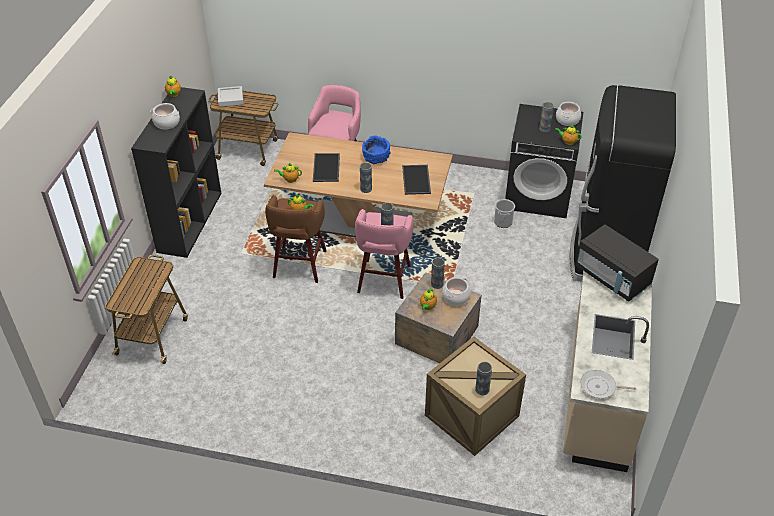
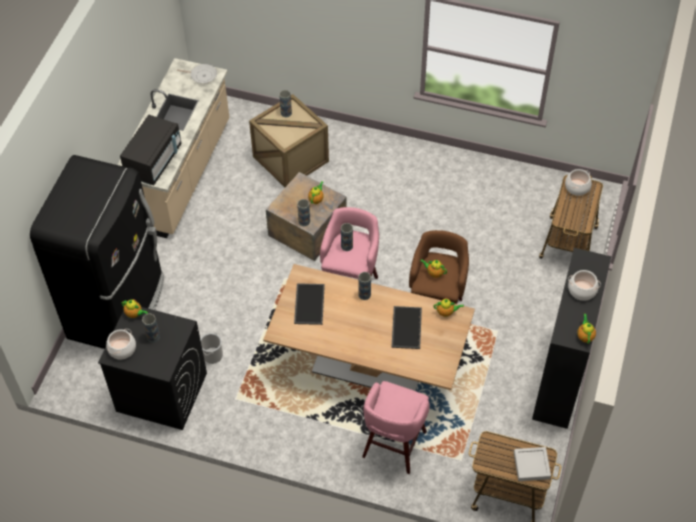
camera: 175 degrees left, 10 degrees up
(376, 158) = (350, 338): blue bowl -> none
(455, 297) = (289, 207): cooking pot -> cooking pot (577, 187)
(612, 277) = (154, 161): black microwave -> black microwave turned 60 degrees clockwise

